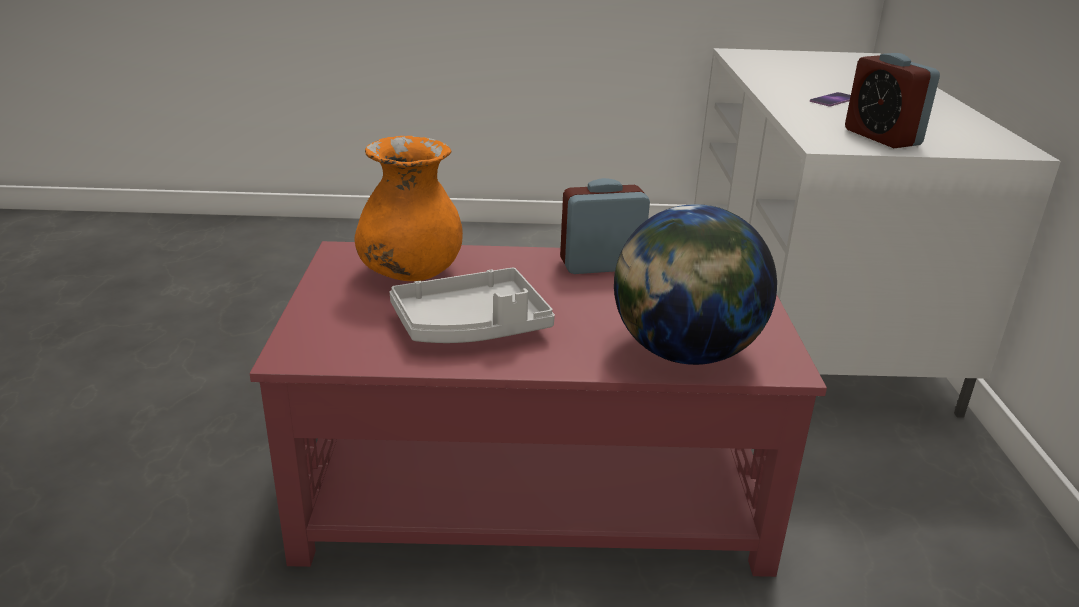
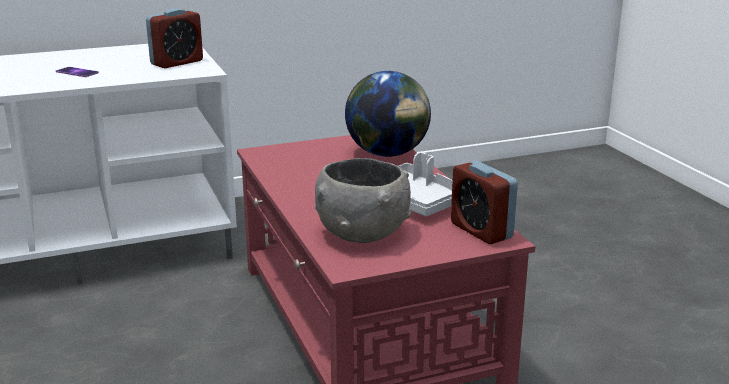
camera: 110 degrees left, 5 degrees down
(410, 274) = (362, 233): orange vase -> grey bowl
(601, 265) = (293, 182): alarm clock -> alarm clock (481, 231)

